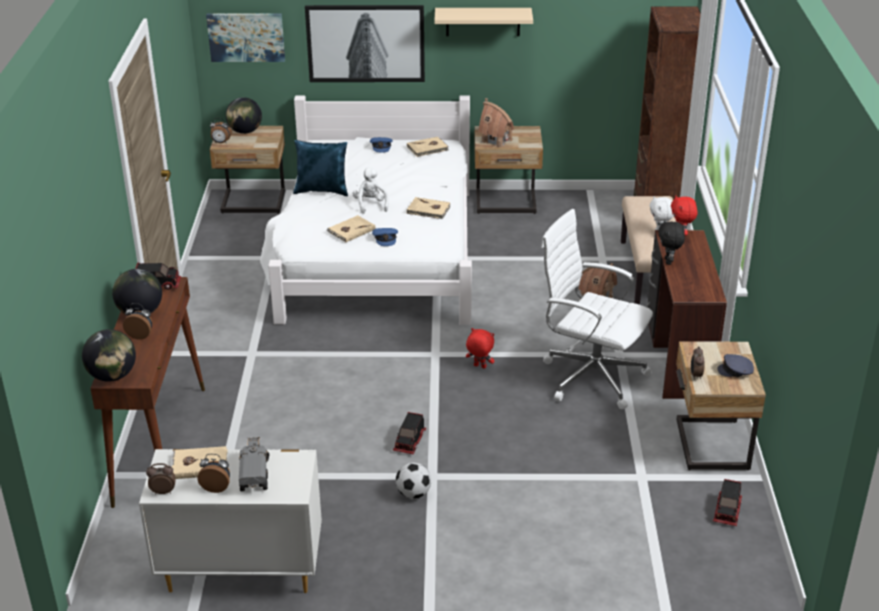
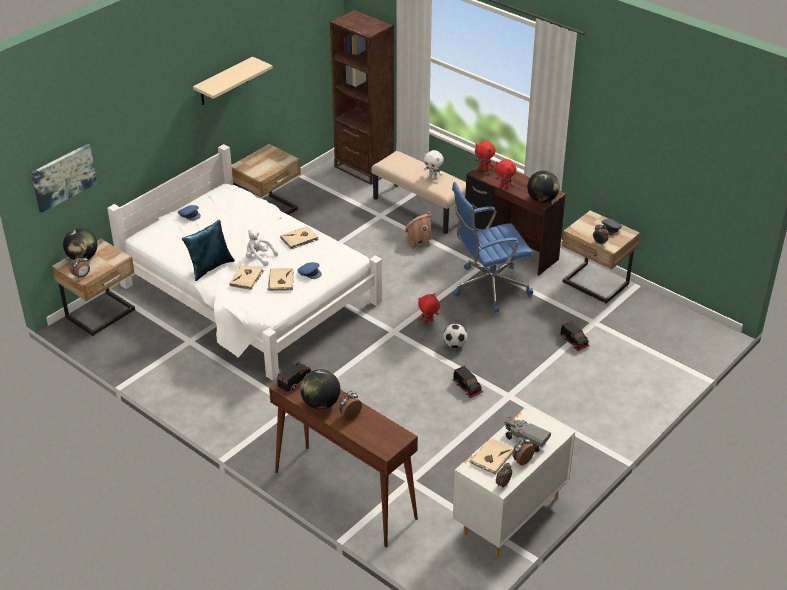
camera: 50 degrees left, 5 degrees up
(112, 376) = (384, 446): globe -> globe (542, 199)
(365, 43) = (150, 138): picture -> none
(413, 494) = (516, 411): football -> football (454, 345)
(428, 148) = (222, 199): beige book -> beige book (247, 278)
(496, 140) = (262, 168): toy house -> none
(590, 376) = (488, 287): white office chair -> blue office chair
(669, 261) = (504, 187): black plush toy -> red plush toy
(728, 511) = (650, 311): toy truck -> toy truck (574, 341)

